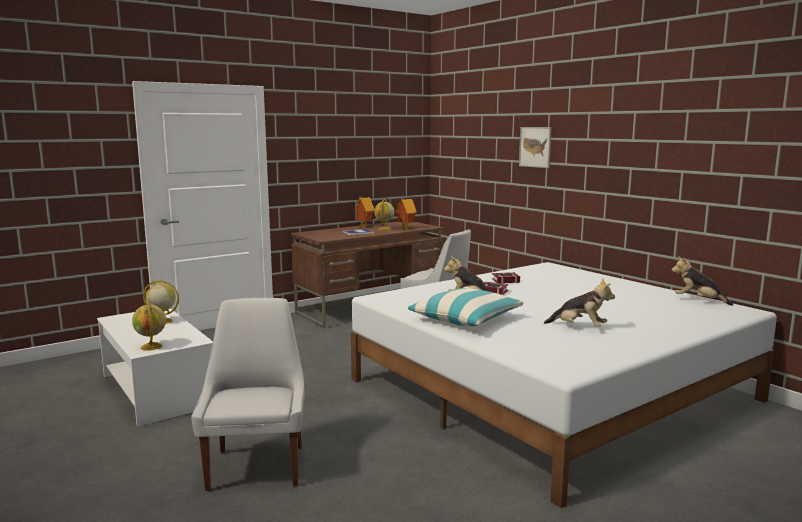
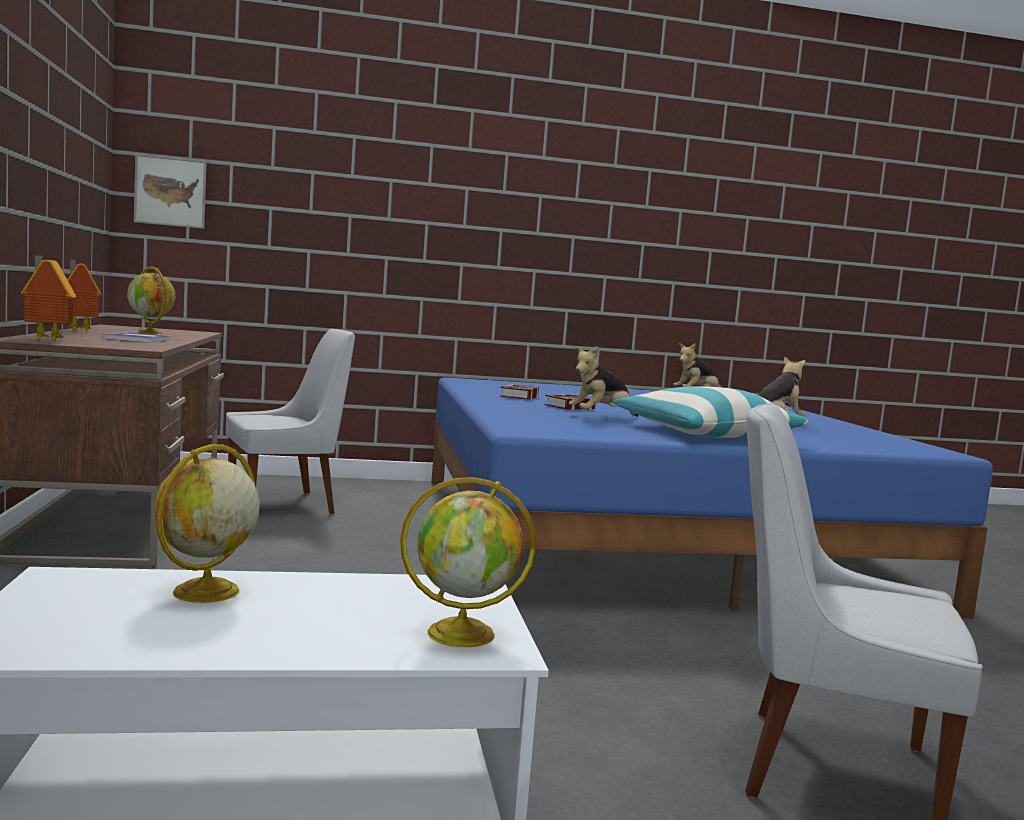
camera: 65 degrees left, 5 degrees down
(405, 228) = (176, 333): toy house -> toy house (45, 340)
(535, 147) = (406, 195): picture -> picture (170, 191)
(551, 390) = (649, 537): white bed -> blue bed

